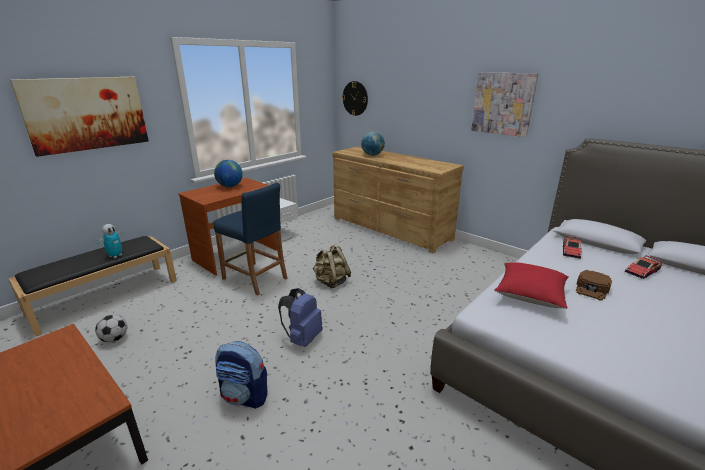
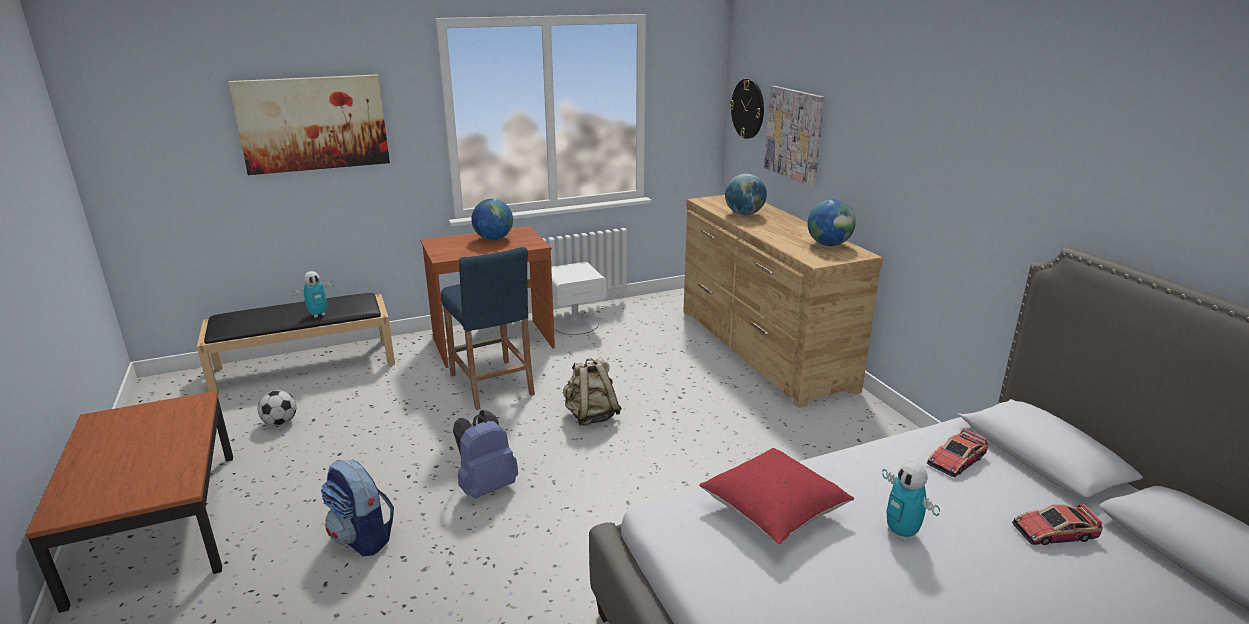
camera: 25 degrees right, 0 degrees up
(432, 163) = (828, 244): none -> globe
(503, 103) = (950, 154): picture -> picture (794, 134)
(592, 289) = (901, 533): brown cap -> toy robot

